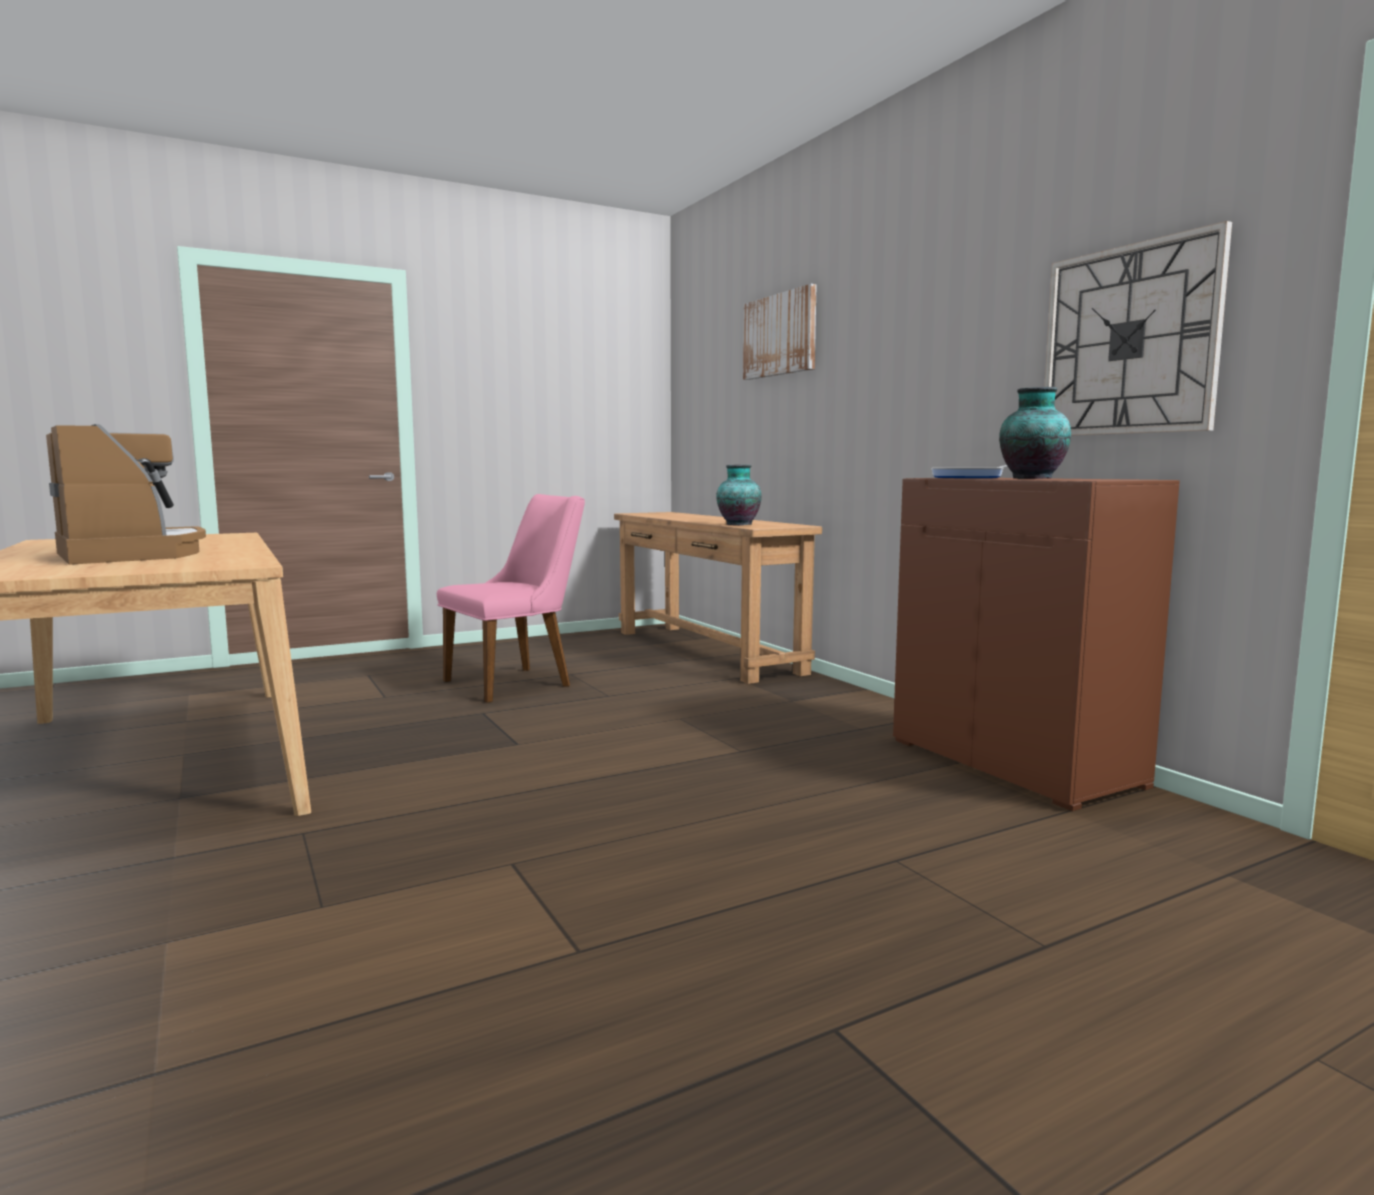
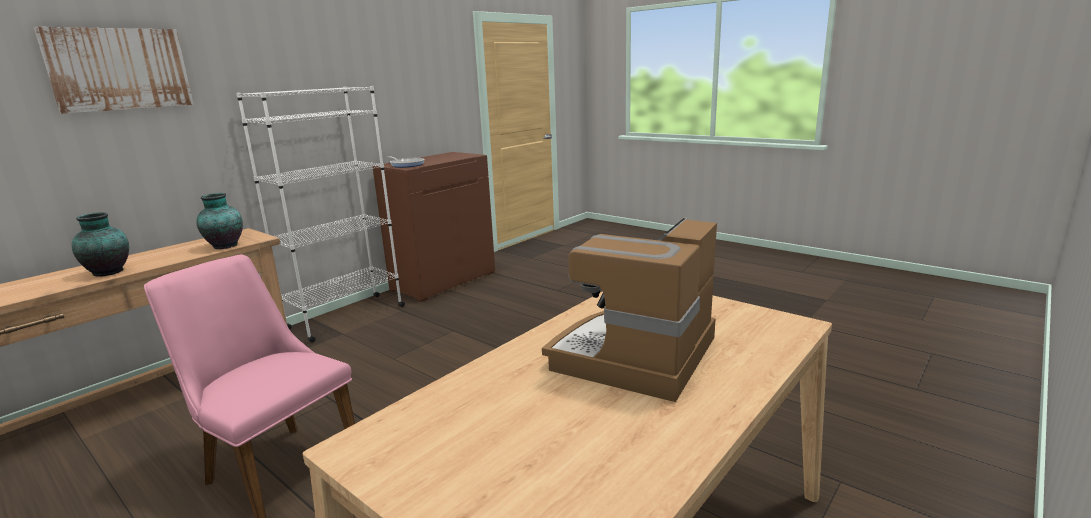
camera: 110 degrees left, 10 degrees up
(854, 702) = (346, 317): none -> white bookcase
(1032, 478) = (435, 159): vase -> vase (110, 272)
(1129, 340) = (425, 98): wall clock -> none

